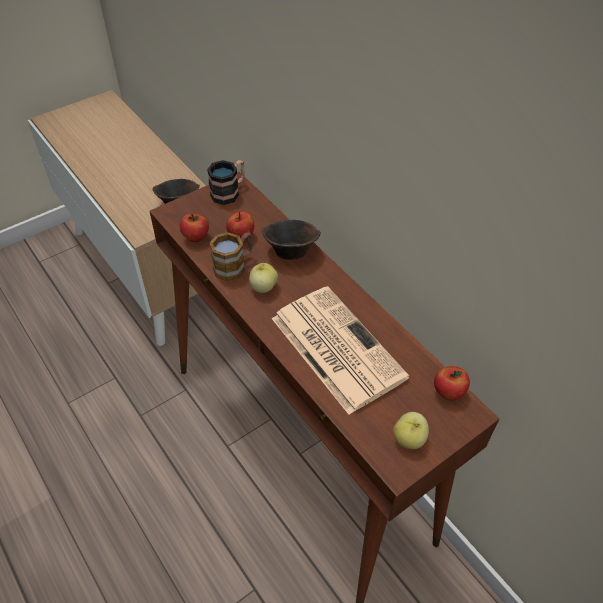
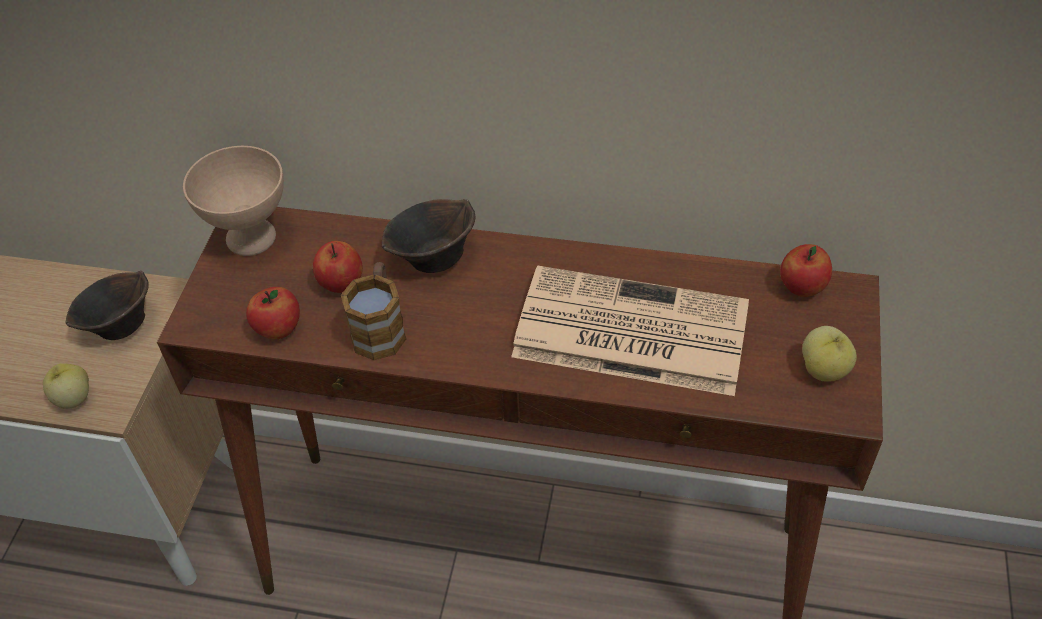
camera: 40 degrees left, 0 degrees up
(229, 192) = (250, 237): mug -> beige bowl
(263, 287) = (453, 327): apple -> apple (73, 398)

